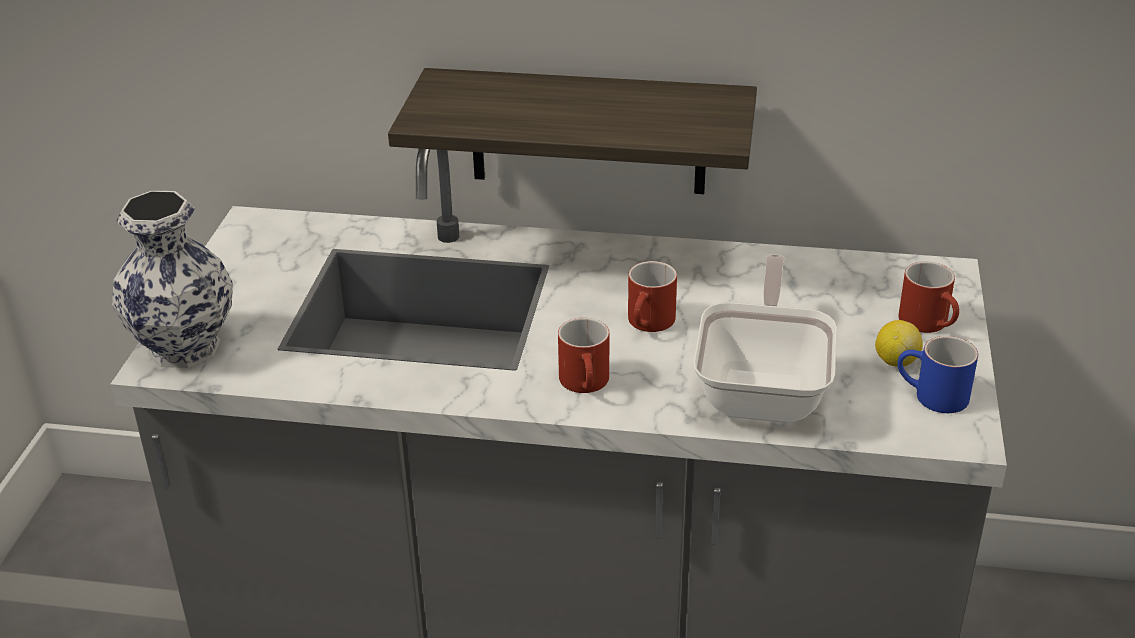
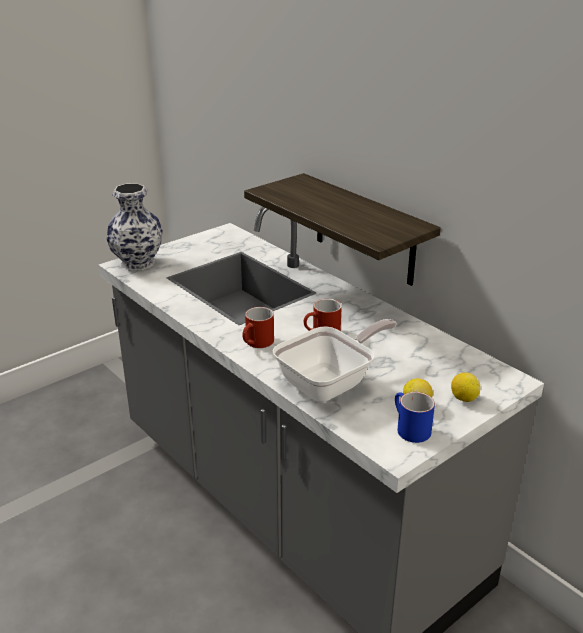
camera: 40 degrees right, 5 degrees down
(930, 324) = (463, 398): red mug -> lemon

